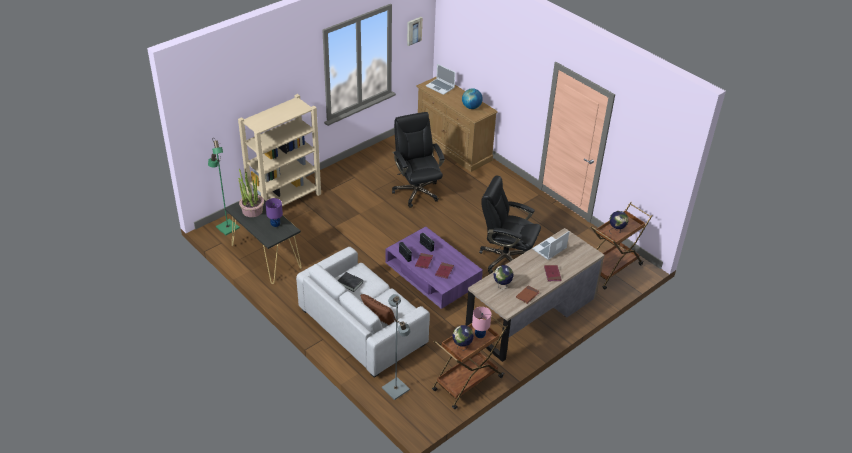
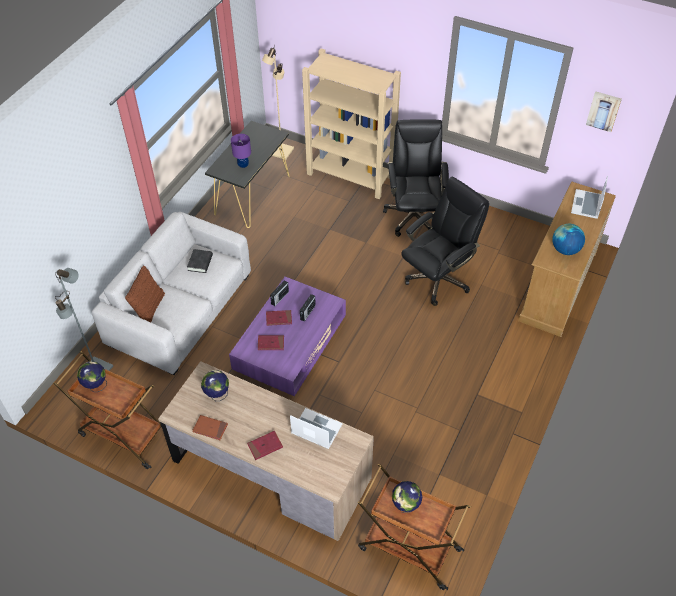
camera: 70 degrees right, 10 degrees up
(227, 227) = (281, 151): green floor lamp -> beige floor lamp
(252, 210) = (257, 140): potted plant -> none
(480, 335) = (120, 399): pink table lamp -> none
(506, 259) = (362, 412): black office chair -> black office chair (414, 218)

